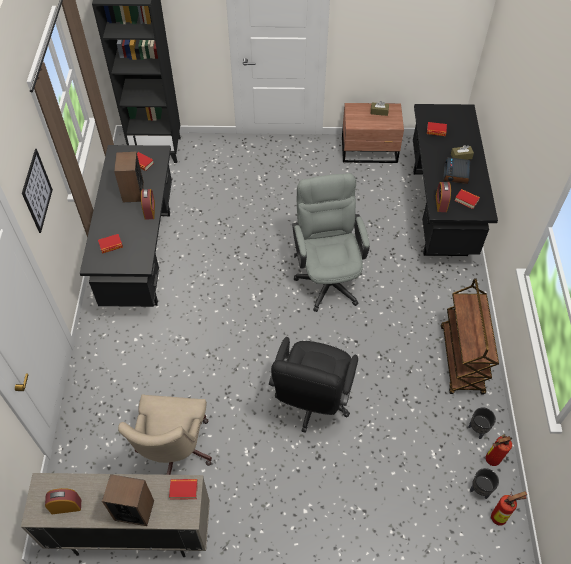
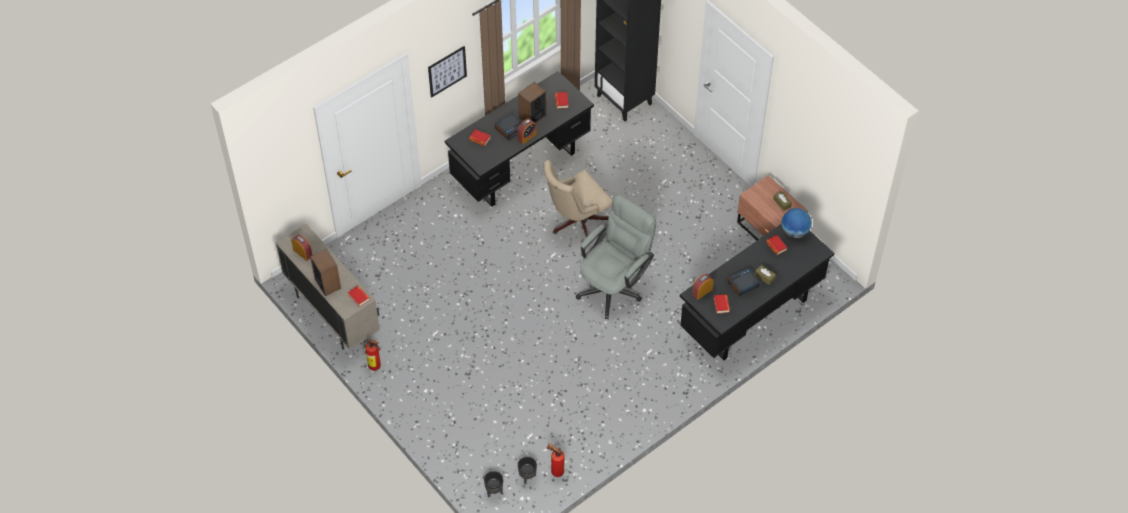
camera: 50 degrees right, 0 degrees up
(126, 216) = (510, 128): none -> alarm clock
(174, 452) = (400, 296): beige office chair -> beige office chair (576, 222)
(312, 403) = (503, 344): black office chair -> none
(432, 112) = (795, 231): none -> globe
(462, 360) = (621, 410): brown cart -> none
(478, 429) = (573, 451): black planter -> black planter (494, 491)
(500, 517) = (518, 499): fire extinguisher -> fire extinguisher (376, 367)

